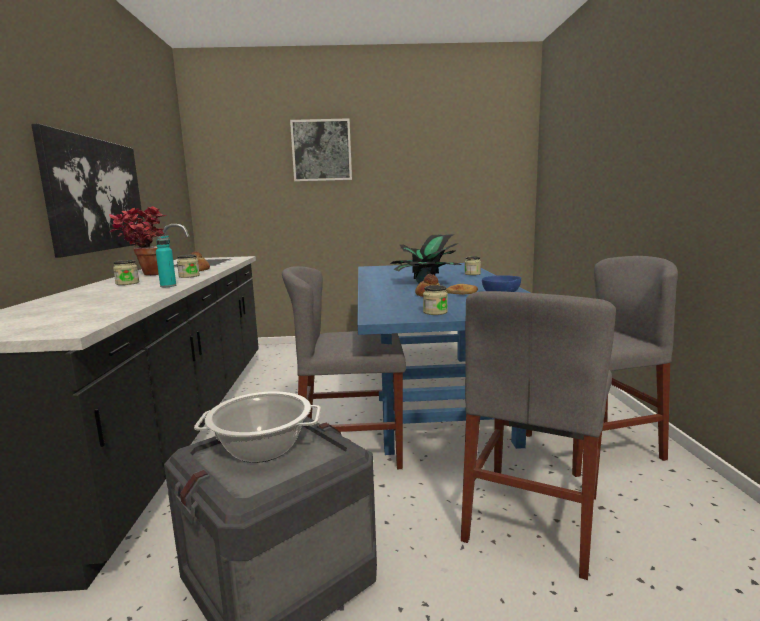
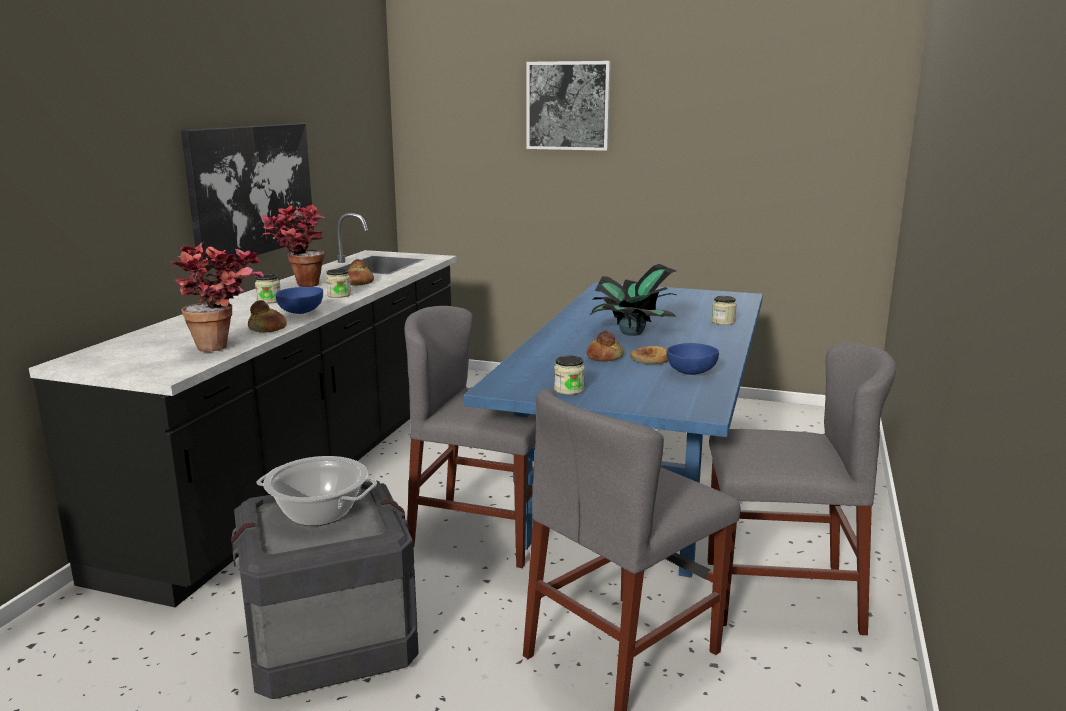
camera: 20 degrees right, 5 degrees up
(115, 309) = (224, 348): none -> potted plant
(147, 296) = (268, 328): none -> bread
(168, 286) = (302, 312): turquoise bottle -> blue bowl

